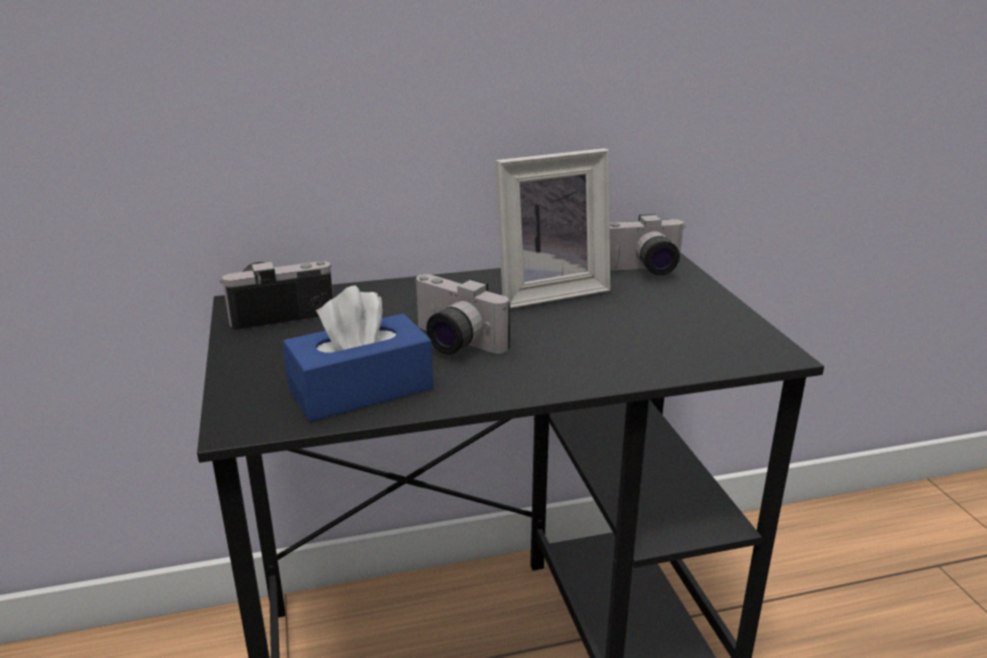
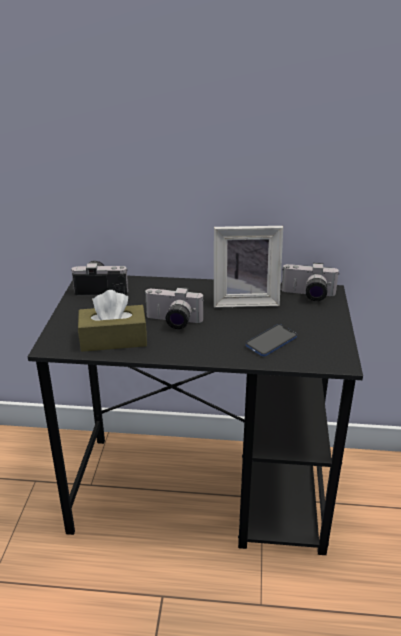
camera: 20 degrees right, 5 degrees up
(361, 389) = (113, 339): blue tissue box -> brown tissue box
(451, 343) = (172, 322): camera -> camera turned 45 degrees counterclockwise
(642, 343) = (271, 341): none -> phone

